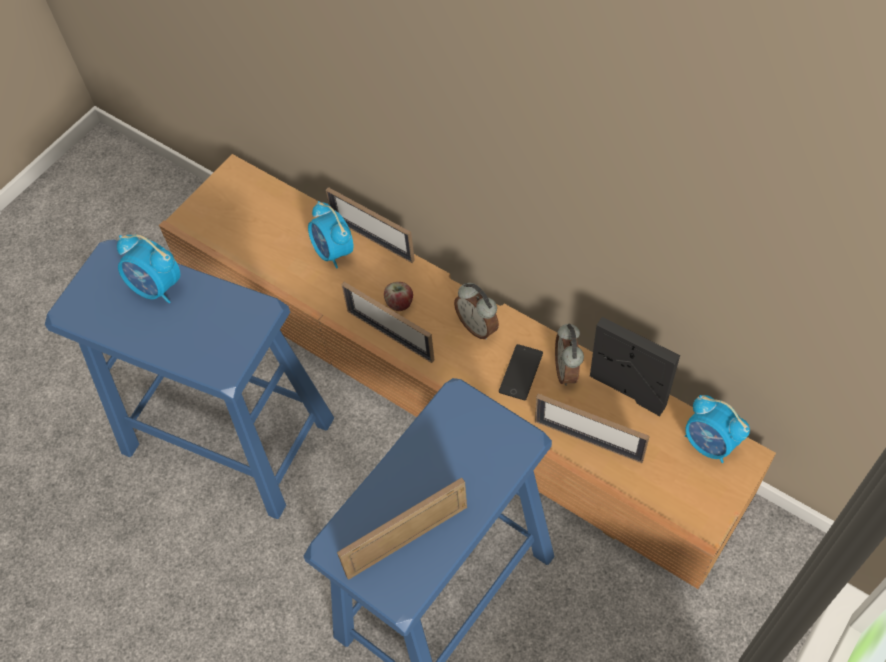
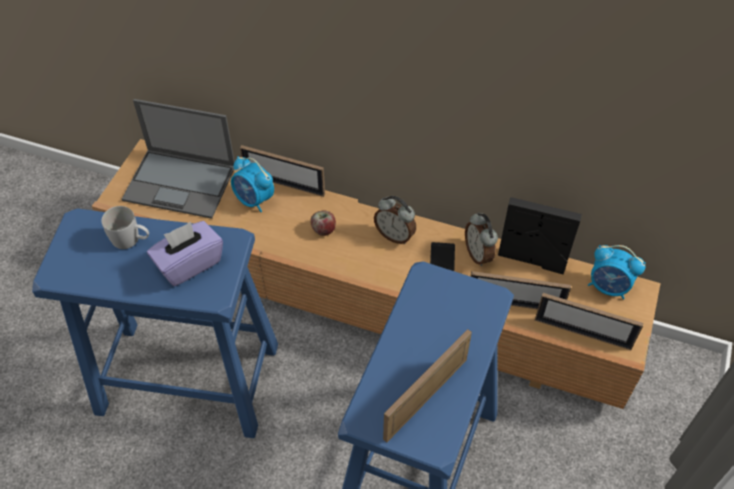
camera: 20 degrees left, 5 degrees down
(157, 287) = (131, 240): alarm clock -> white mug
(208, 328) = (189, 263): none -> purple tissue box
(260, 216) = (181, 183): none -> laptop
(390, 335) = (324, 256): picture frame -> picture frame (582, 333)

